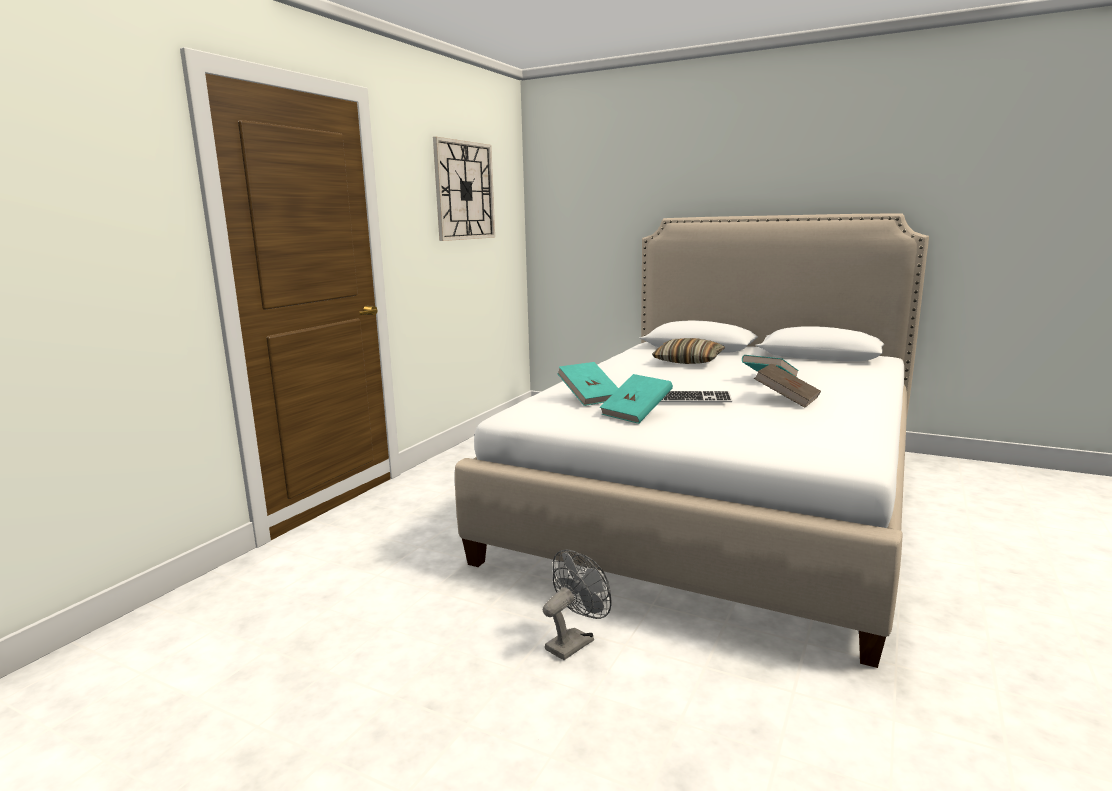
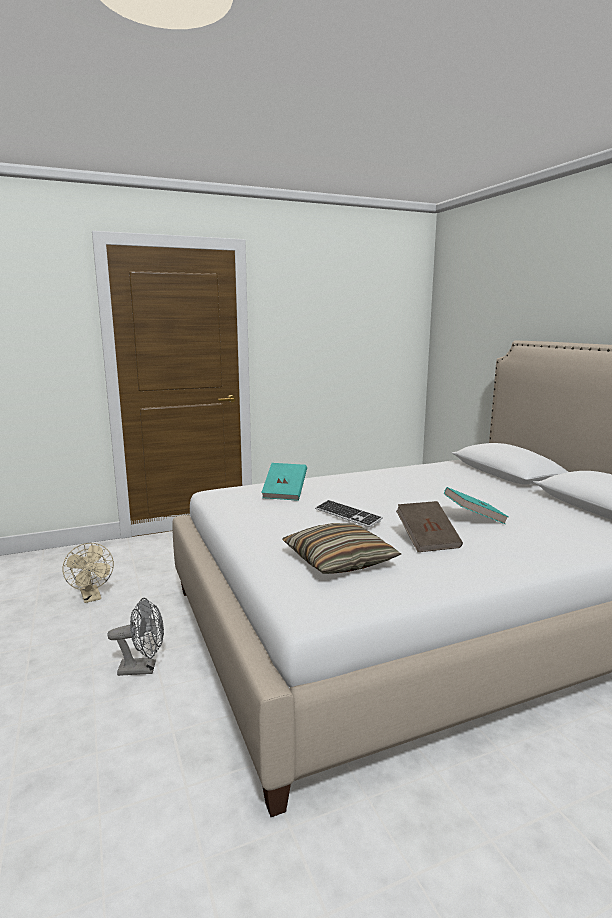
camera: 40 degrees right, 0 degrees up
(363, 617) = (92, 597): none -> beige fan
(464, 191) = (348, 311): wall clock -> none
(636, 414) = (281, 514): turquoise book -> none
(688, 361) = (455, 483): pillow -> pillow (339, 560)

